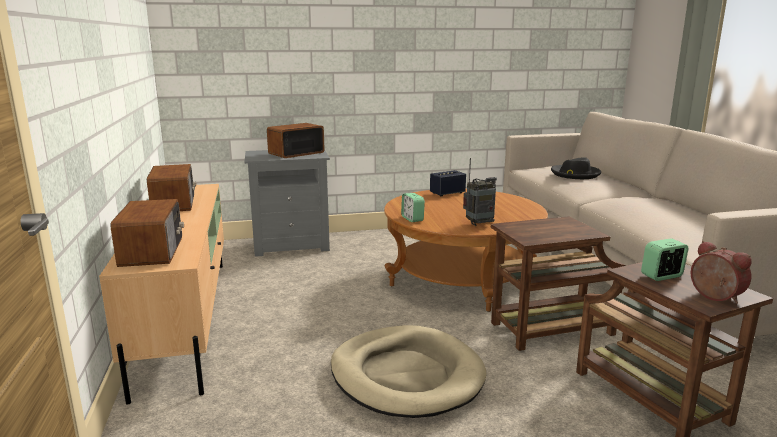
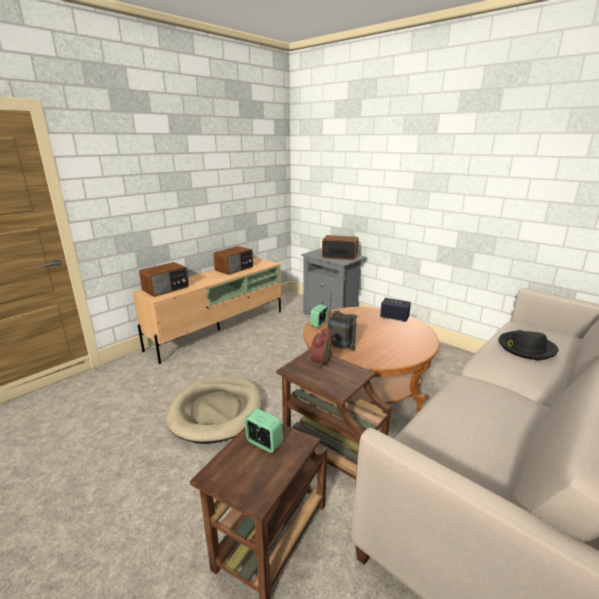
camera: 55 degrees right, 5 degrees up
(714, 297) = (234, 479): alarm clock -> alarm clock (320, 360)

